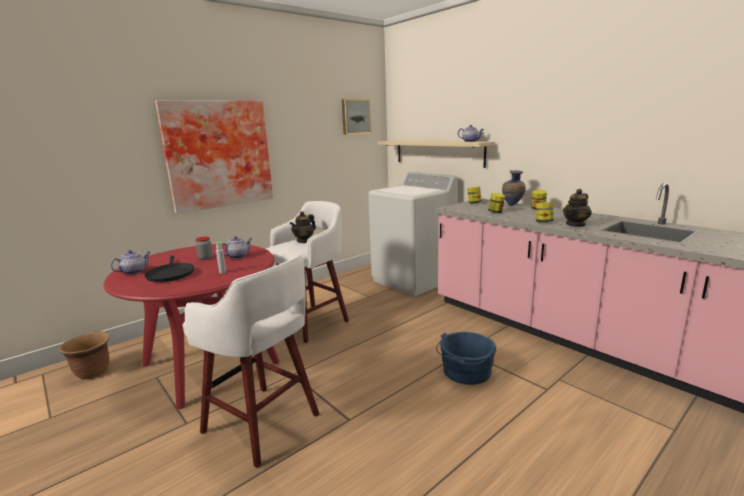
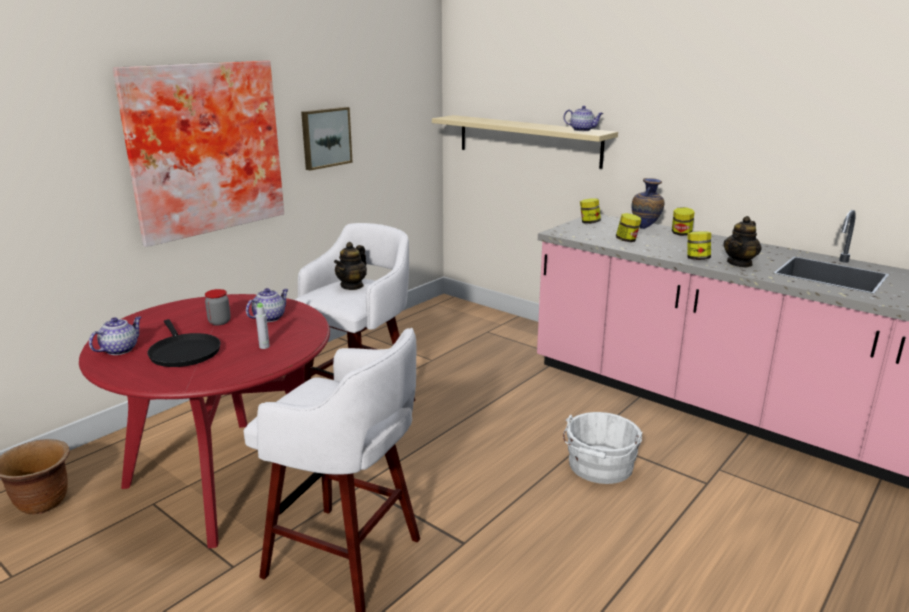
camera: 10 degrees left, 5 degrees up
(355, 116) = (399, 79): picture -> picture (325, 137)
(413, 280) = (490, 331): white washing machine -> none
(465, 372) = (599, 467): blue bucket -> white bucket

